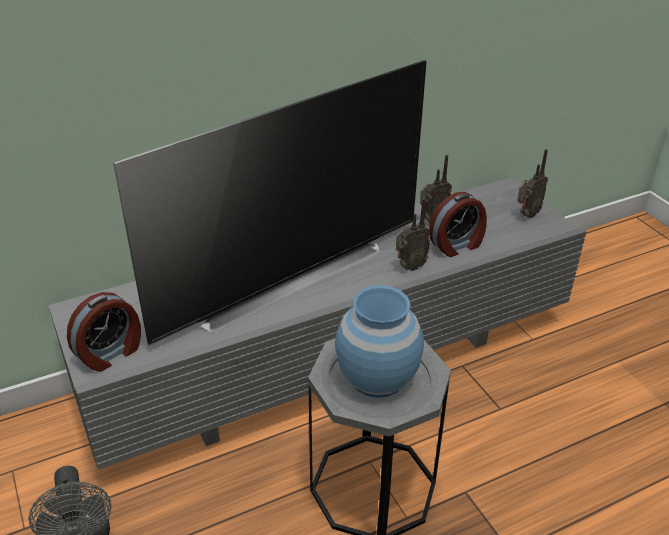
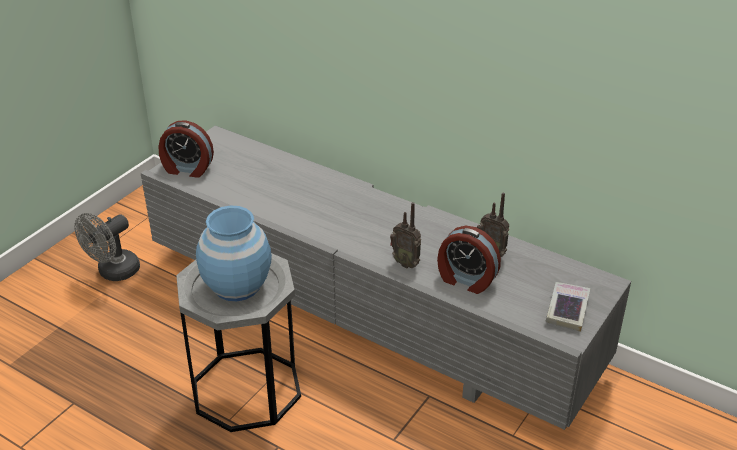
camera: 60 degrees right, 0 degrees up
(286, 276) = (333, 206): television -> none
(526, 215) = (567, 309): radio -> book

